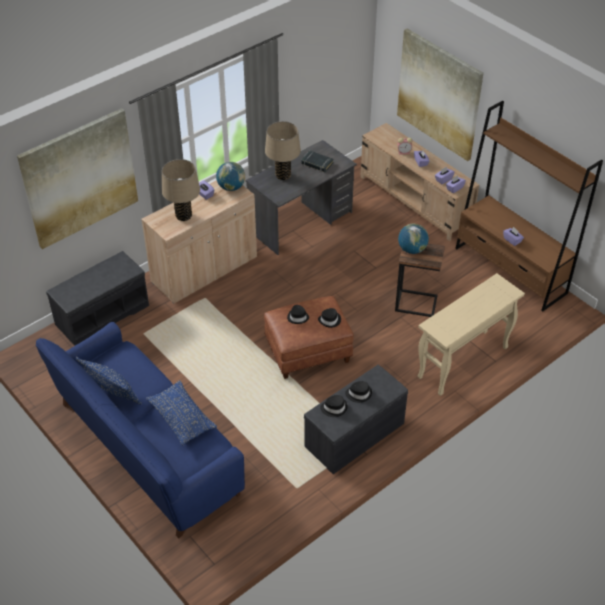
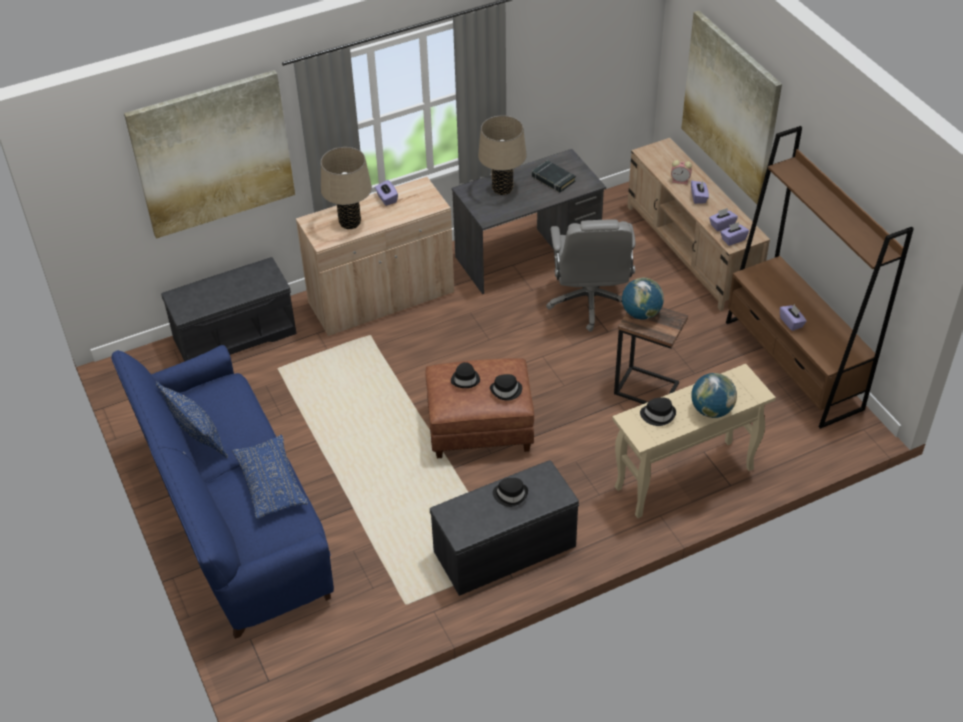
camera: 15 degrees right, 0 degrees up
(231, 187) = (423, 195): globe -> globe (711, 410)
(334, 408) = (471, 507): black hat -> black hat (658, 414)
(356, 249) = (590, 302): none -> grey office chair

